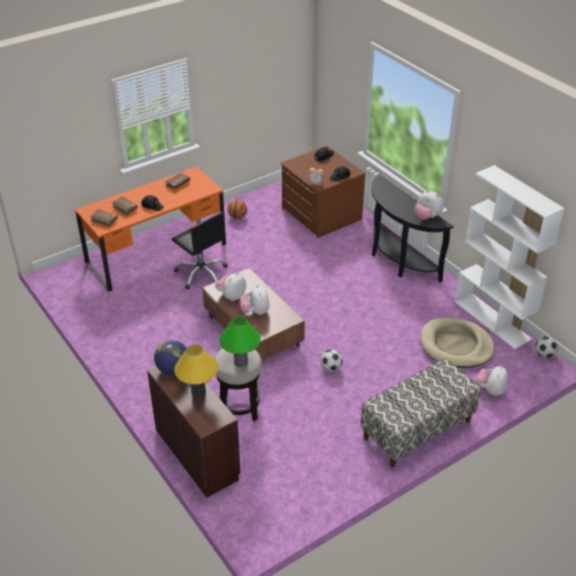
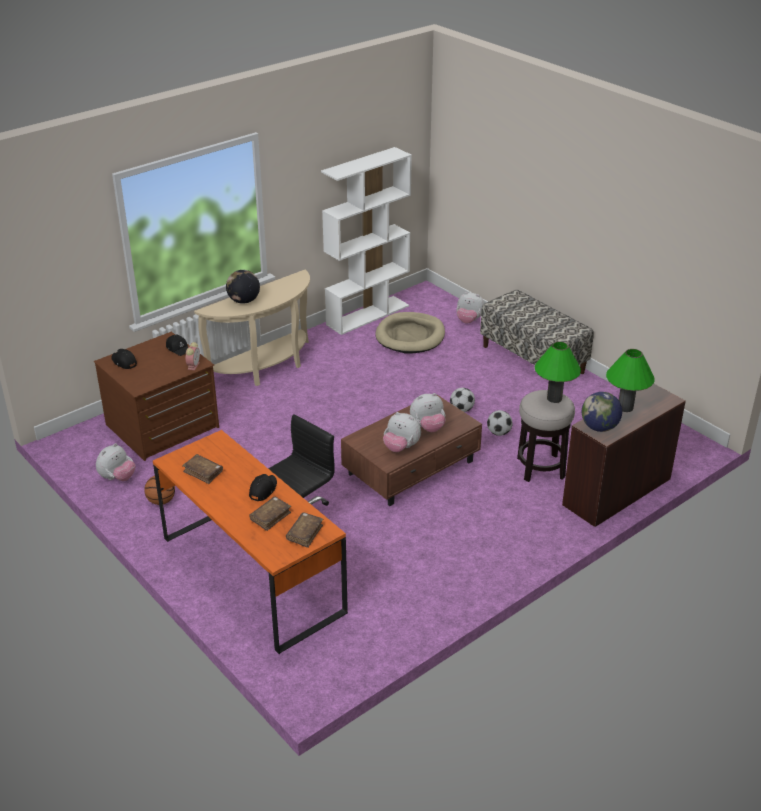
camera: 95 degrees left, 5 degrees down
(198, 392) = (625, 407): yellow table lamp -> green table lamp
(394, 195) = (244, 301): none -> globe
(397, 260) = (266, 368): black console table -> beige console table
(427, 217) = (289, 282): plush toy -> plush toy (117, 478)
(544, 354) = (413, 292): football -> football (499, 433)

